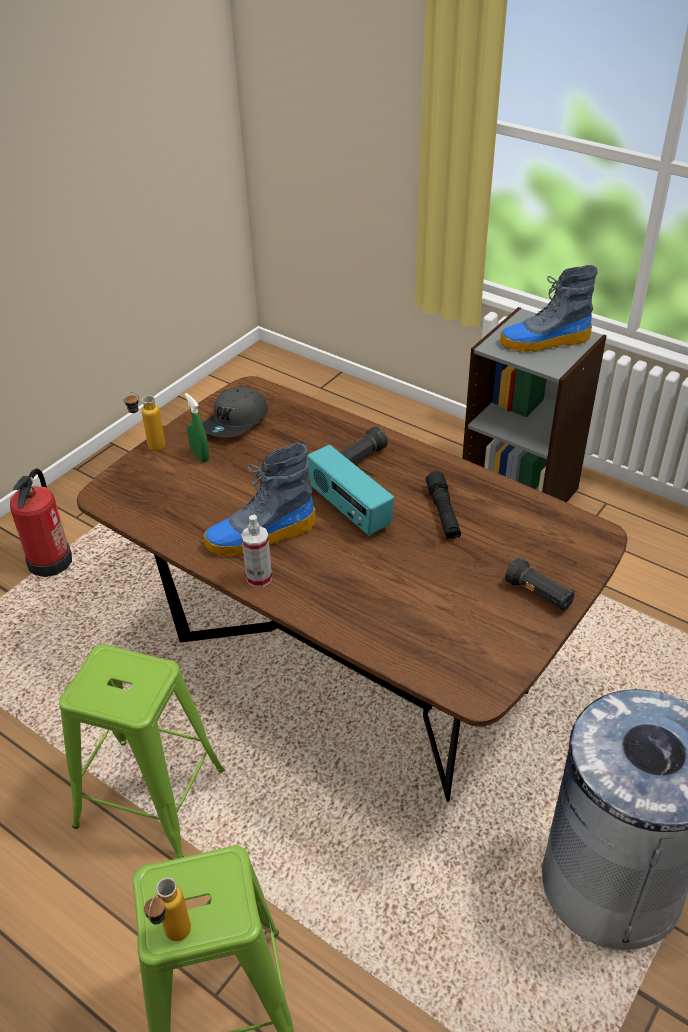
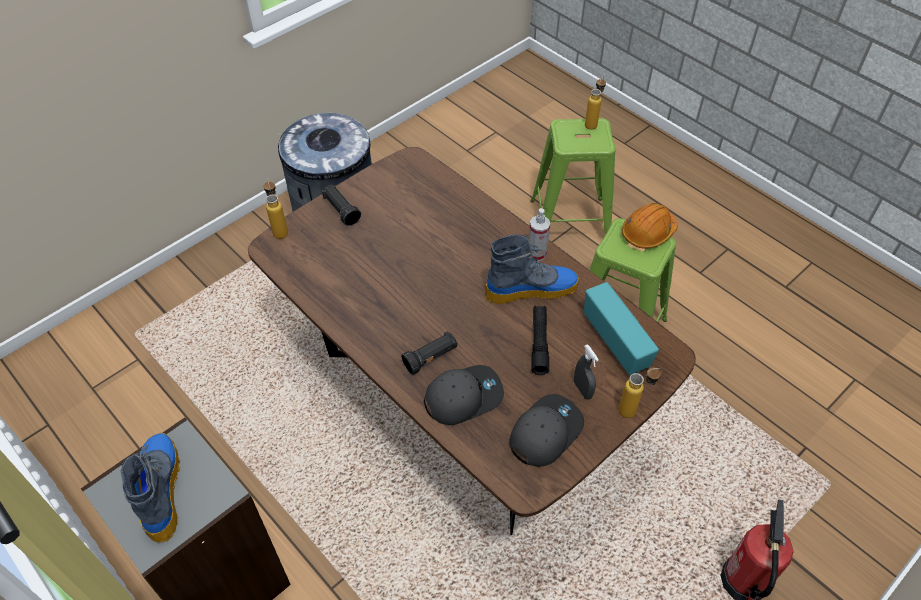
camera: 170 degrees left, 10 degrees up
(99, 706) = (648, 233): none -> orange hard hat
(200, 456) = (582, 390): green spray bottle -> grey spray bottle
(317, 435) = (463, 397): none -> grey cap
(349, 510) = (455, 302): radio -> radio (616, 342)
(443, 512) = (378, 287): black flashlight -> black flashlight (539, 343)
(544, 342) = (160, 489): boot -> boot turned 105 degrees counterclockwise
(603, 558) = (279, 229): none -> bottle

